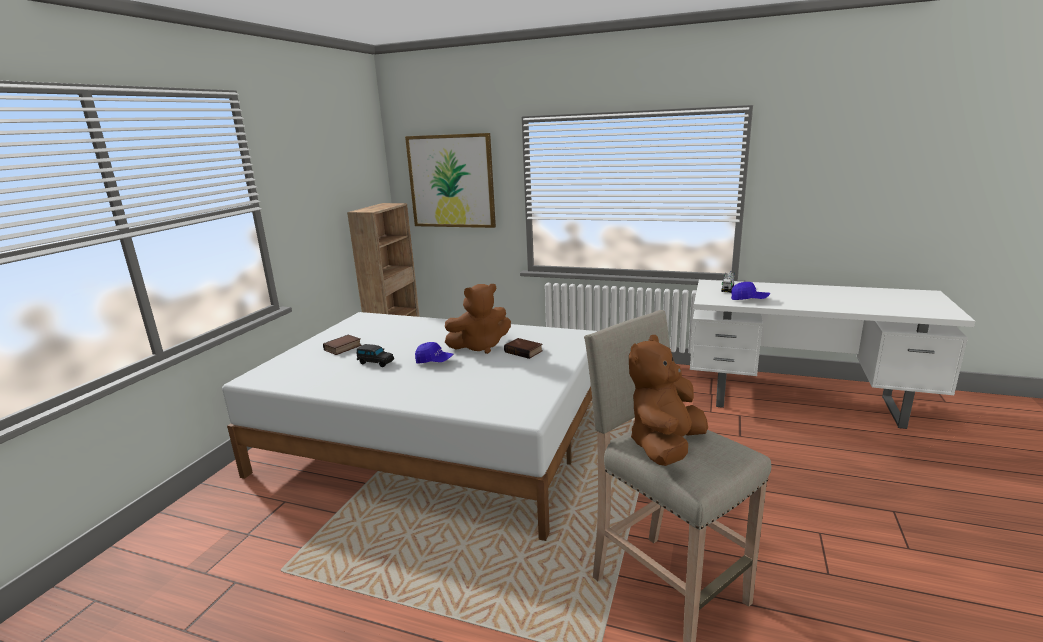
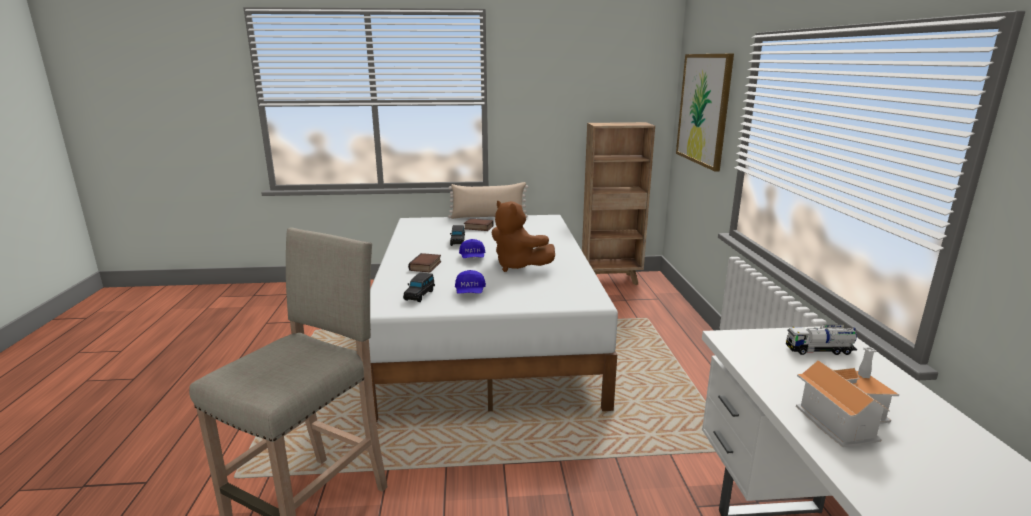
camera: 65 degrees right, 0 degrees up
(315, 339) = (488, 217): none -> beige pillow
(509, 394) = (420, 295): none -> black toy car
(524, 351) = (521, 284): book -> book (426, 266)
(665, 446) = (285, 356): brown plush toy -> none
(749, 299) = (782, 371): blue cap -> blue cap (470, 292)
(795, 300) = (843, 417): none -> toy house

